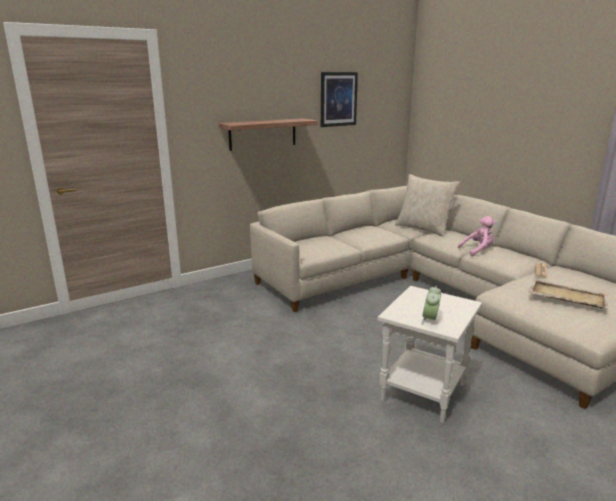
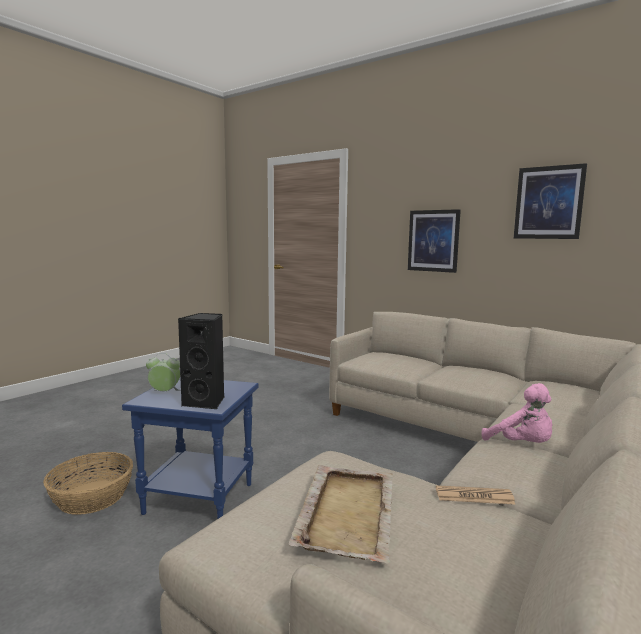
camera: 70 degrees right, 10 degrees down
(263, 134) = (433, 241): shelf -> picture
(408, 456) = (91, 497): none -> basket
(423, 229) = (555, 401): beige pillow -> none
(424, 393) = (197, 499): white side table -> blue side table
(456, 305) = (206, 402): none -> black speaker

